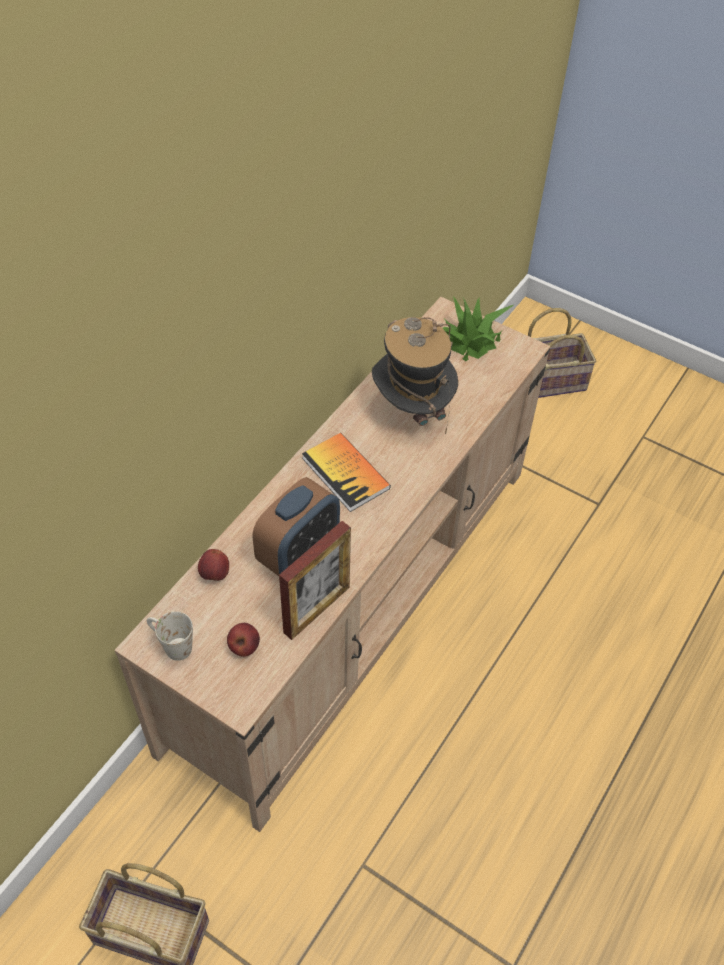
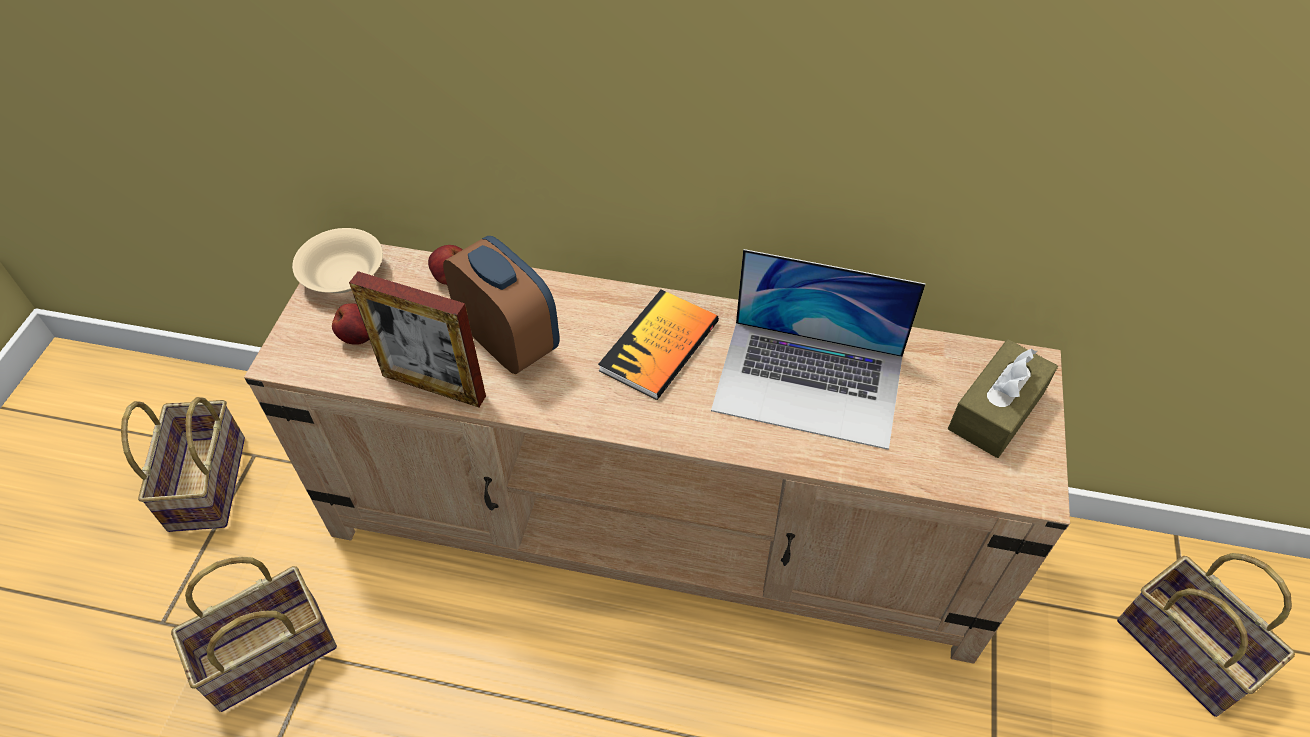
camera: 70 degrees right, 0 degrees up
(171, 645) = (345, 275): white mug -> beige bowl
(299, 554) = (509, 342): alarm clock -> alarm clock turned 150 degrees counterclockwise
(349, 903) = (267, 657): none -> basket
(411, 411) = (809, 383): hat -> laptop
(469, 340) = (996, 411): potted plant -> brown tissue box

